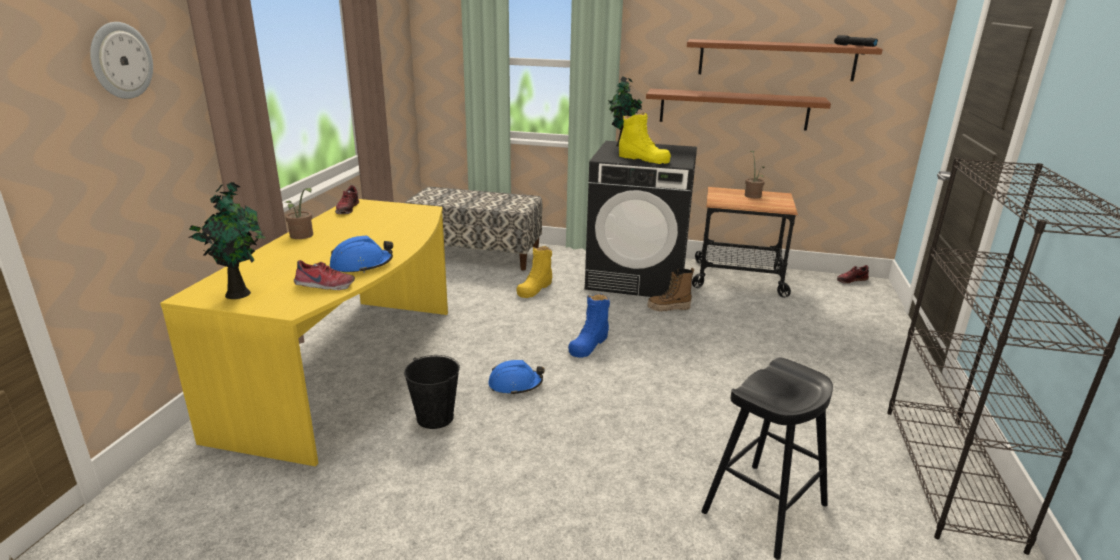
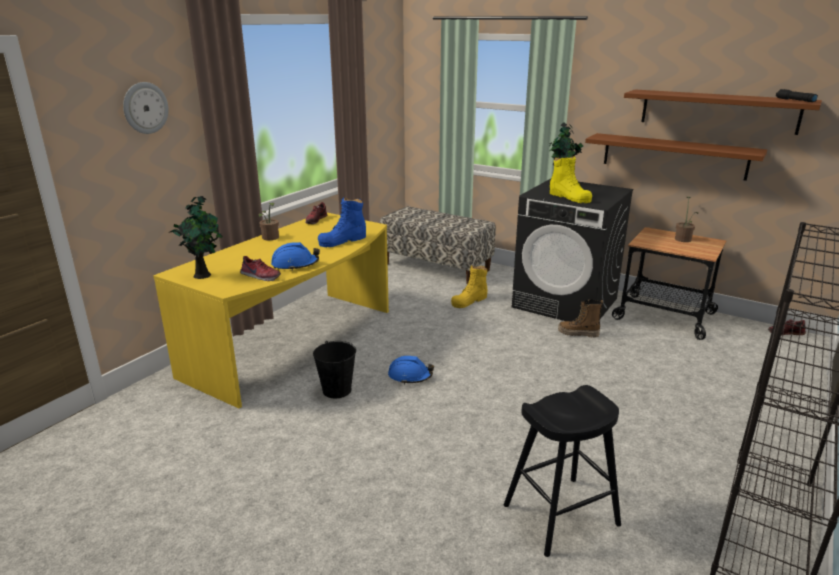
camera: 20 degrees right, 0 degrees up
(589, 344) = (488, 353): blue boot -> blue boot (343, 241)

